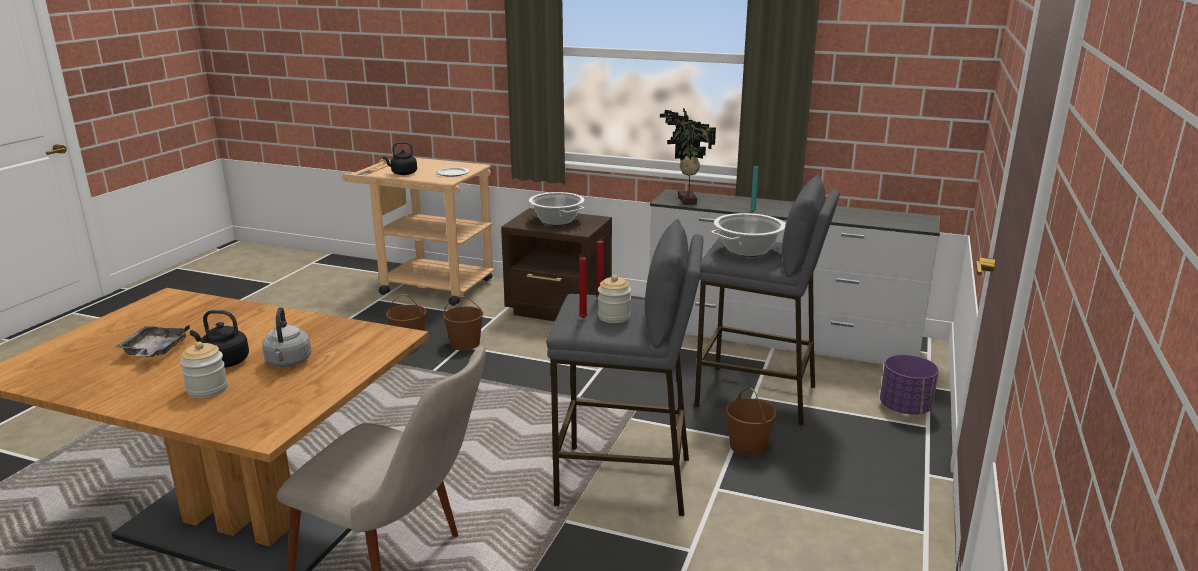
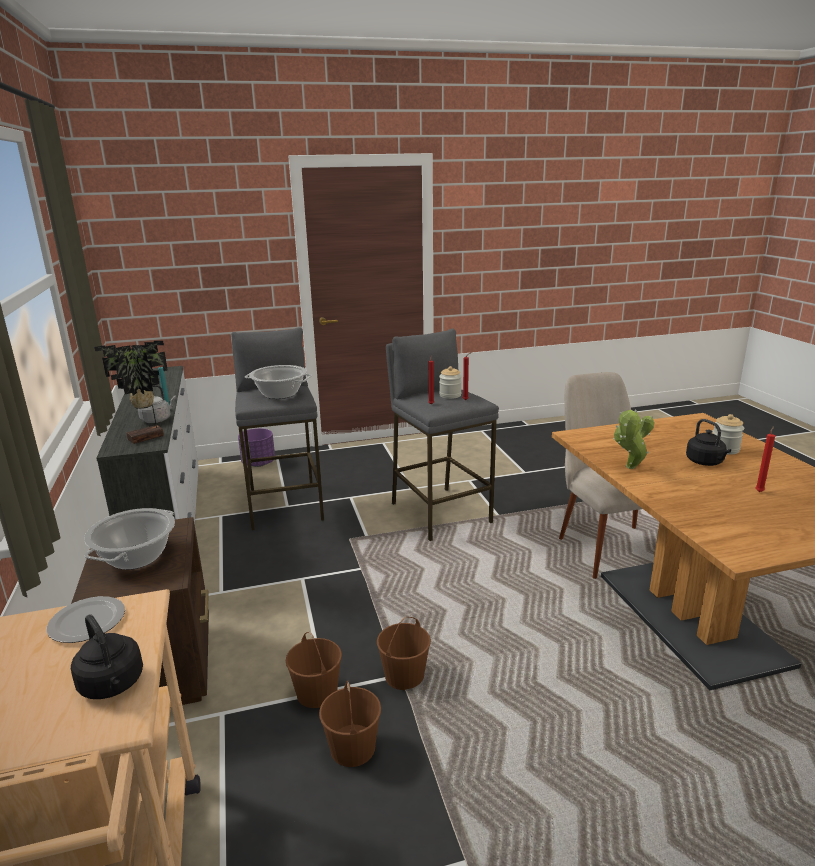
camera: 125 degrees left, 0 degrees up
(154, 350) = (759, 491): grey tray -> red candle
(288, 362) = (661, 446): grey kettle -> grey kettle (157, 420)
(300, 324) = (629, 468): none -> potted plant
(747, 446) = (355, 492): brown bucket -> brown bucket (404, 676)

